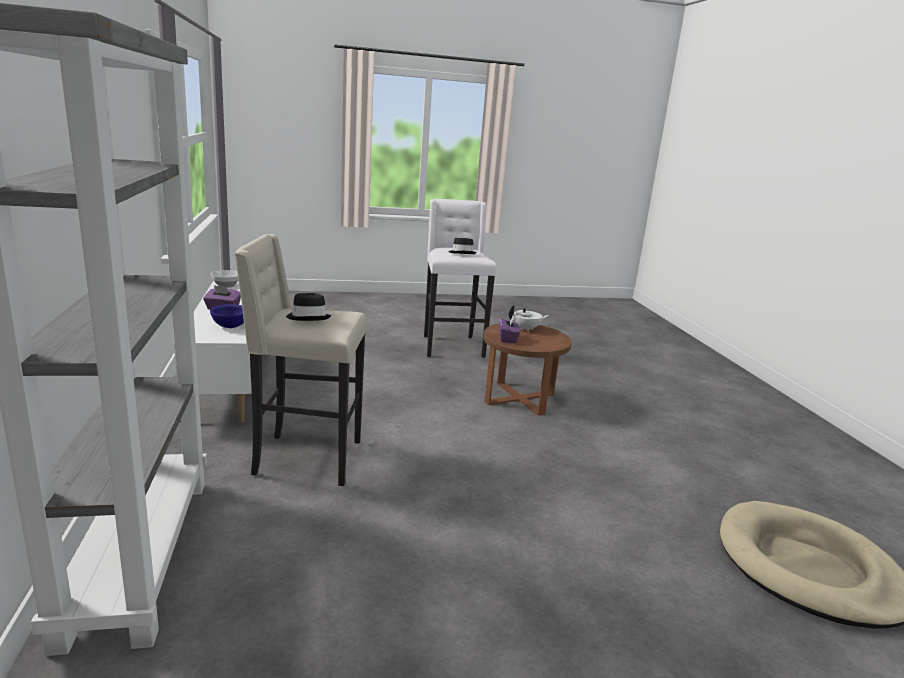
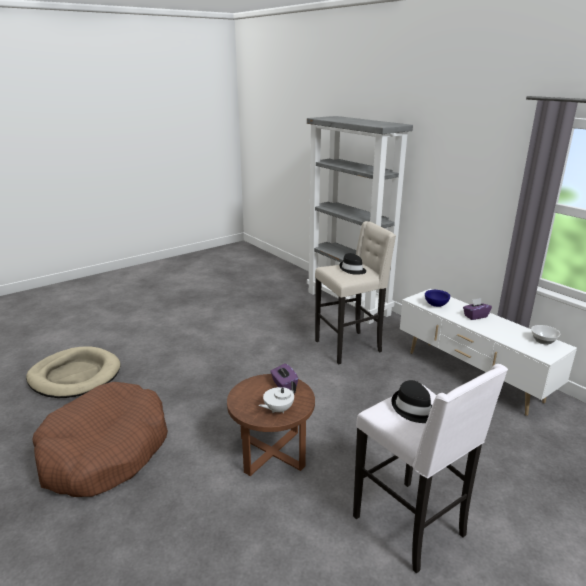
camera: 155 degrees right, 5 degrees up
(697, 446) = (105, 451): none -> brown dog bed

